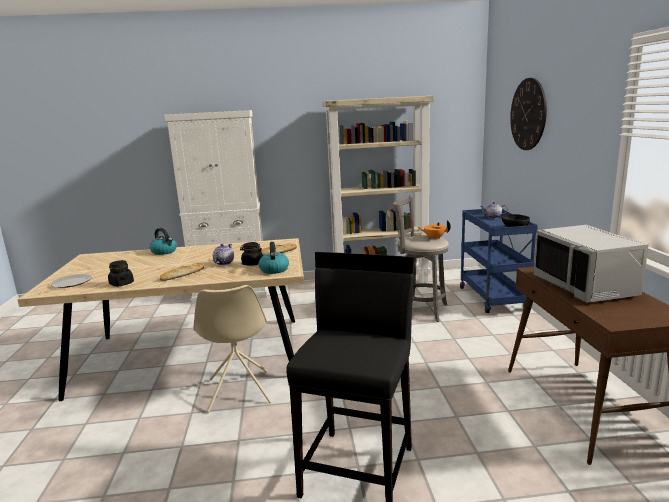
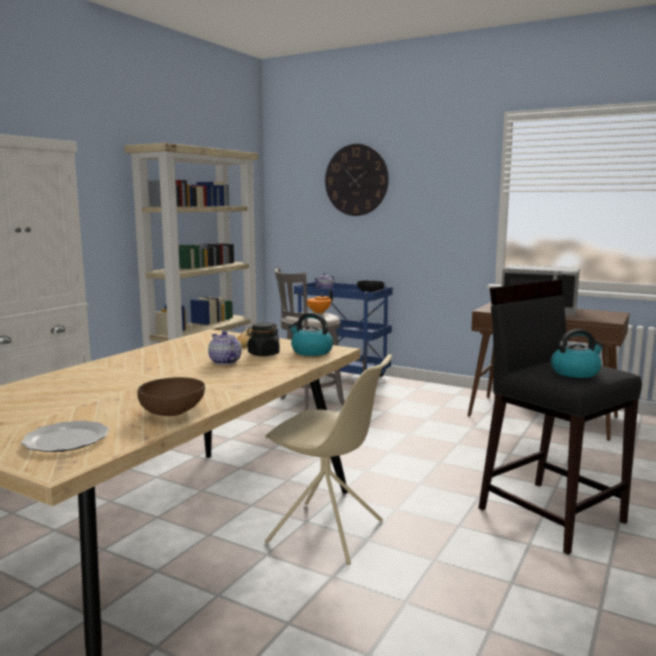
camera: 55 degrees left, 5 degrees down
(121, 284) = (173, 412): black jar -> brown bowl
(164, 252) = (68, 376): kettle -> kettle (575, 372)
(182, 275) = (223, 382): bread -> none

